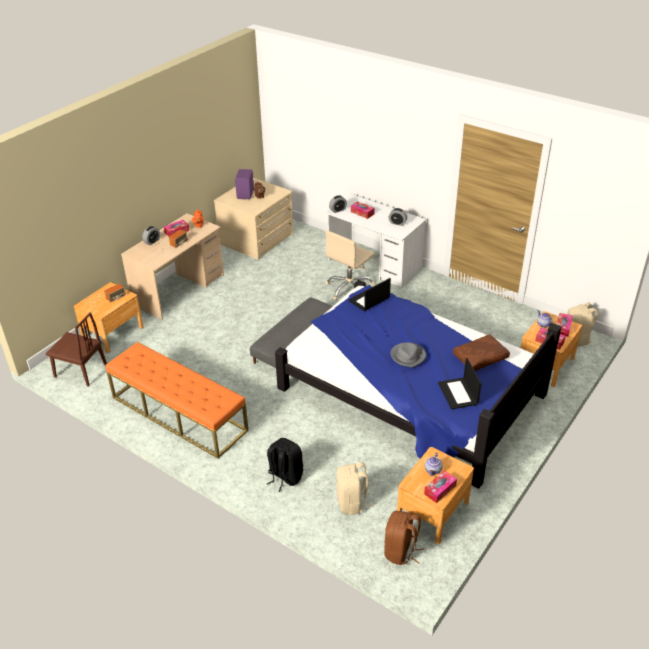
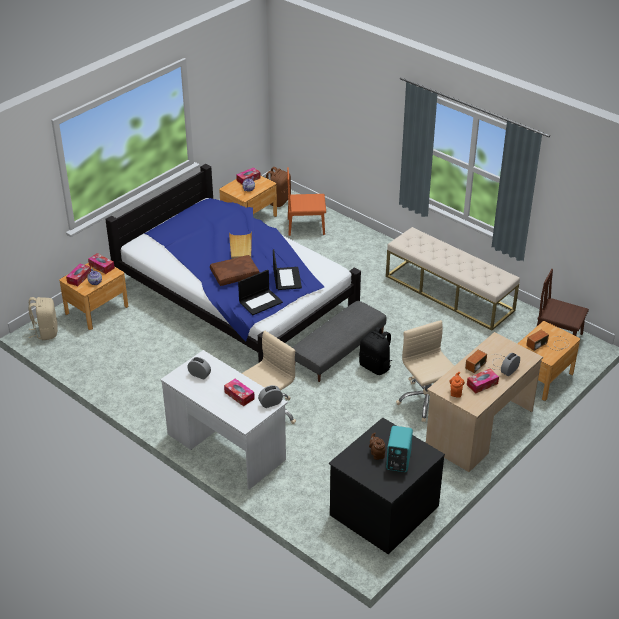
camera: 175 degrees left, 0 degrees up
(178, 413) = (449, 293): orange bench -> beige bench
(218, 306) = (426, 401): none -> beige office chair
(246, 194) = (397, 461): purple speaker -> turquoise speaker
(257, 239) = (383, 509): beige dresser -> black dresser
(284, 476) = (355, 244): black backpack -> black backpack (375, 366)
(352, 502) = (306, 226): beige backpack -> orange chair
(408, 356) = (240, 247): grey hat -> beige tray
(458, 394) = (210, 217): laptop -> laptop (286, 278)
(480, 358) = (177, 243): brown pillow -> brown pillow (235, 274)

